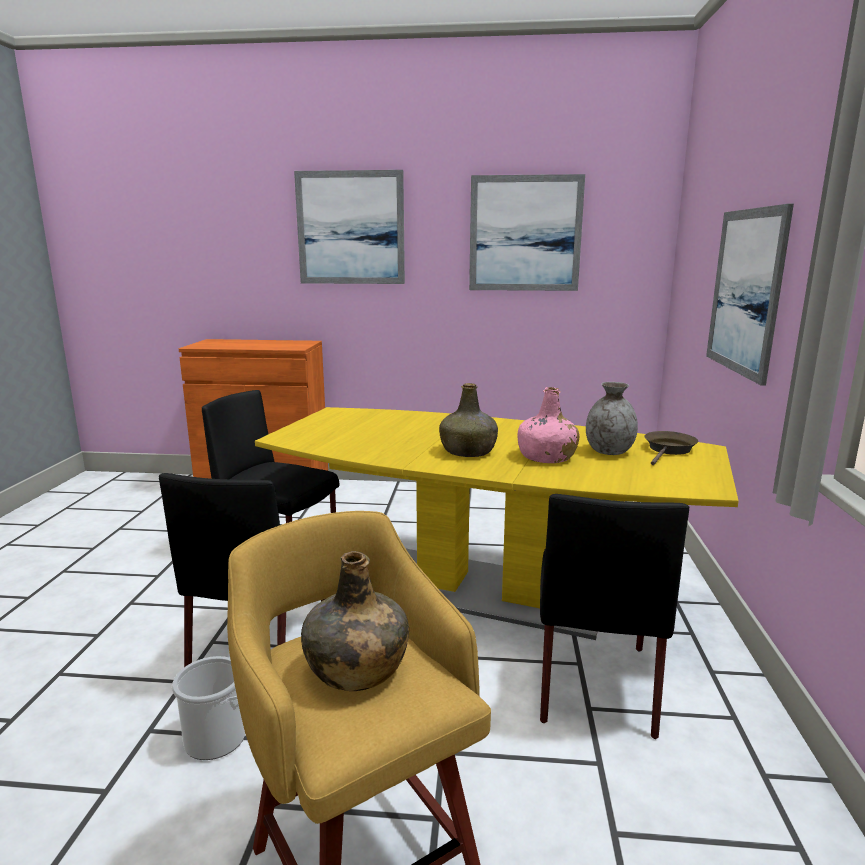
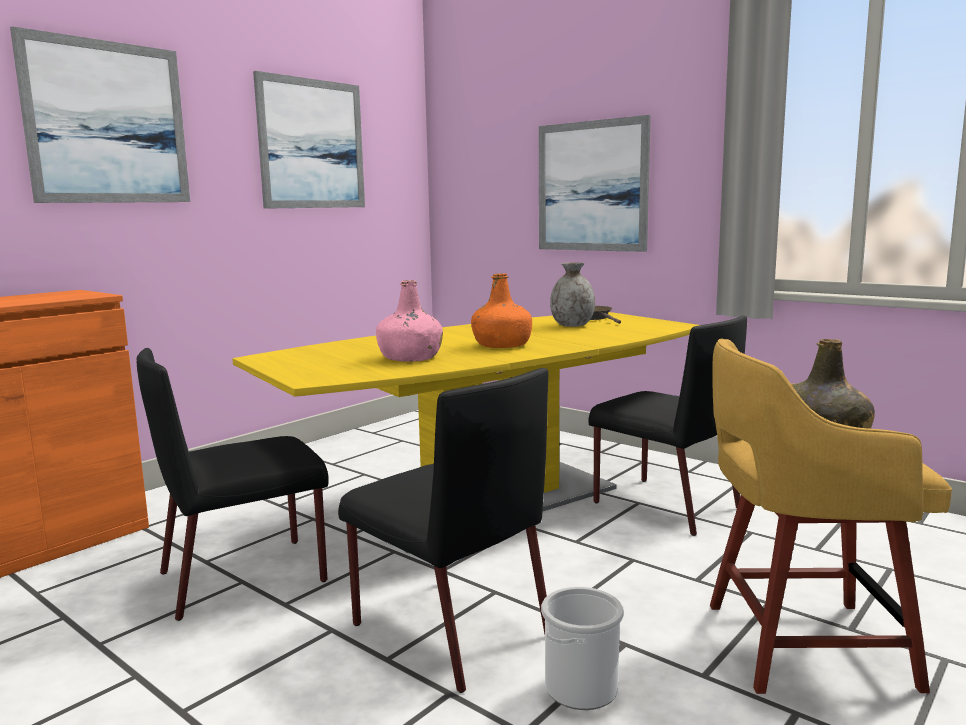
camera: 55 degrees left, 5 degrees down
(468, 451) = (502, 345): green bottle -> orange bottle
(546, 457) = (556, 335): pink bottle -> pink bottle (410, 358)

